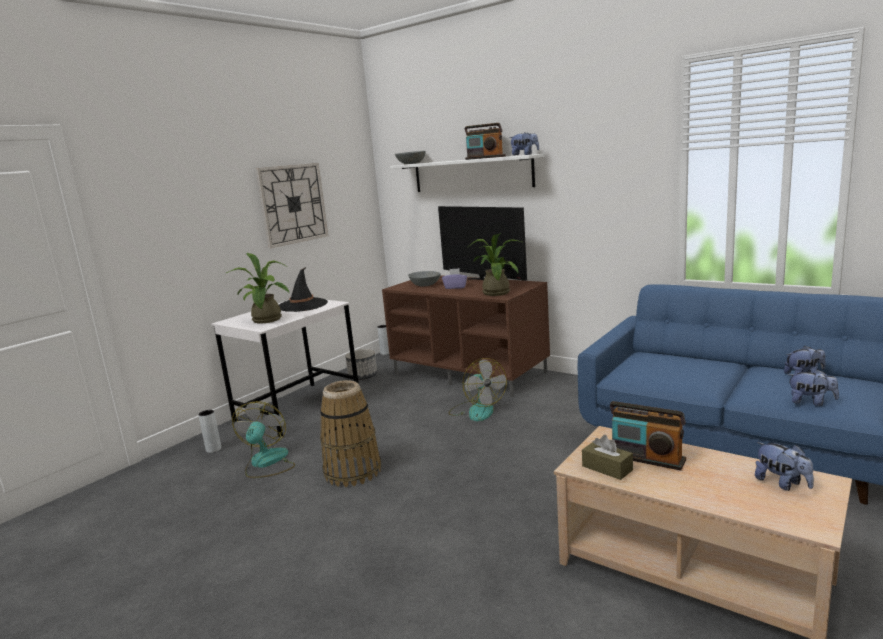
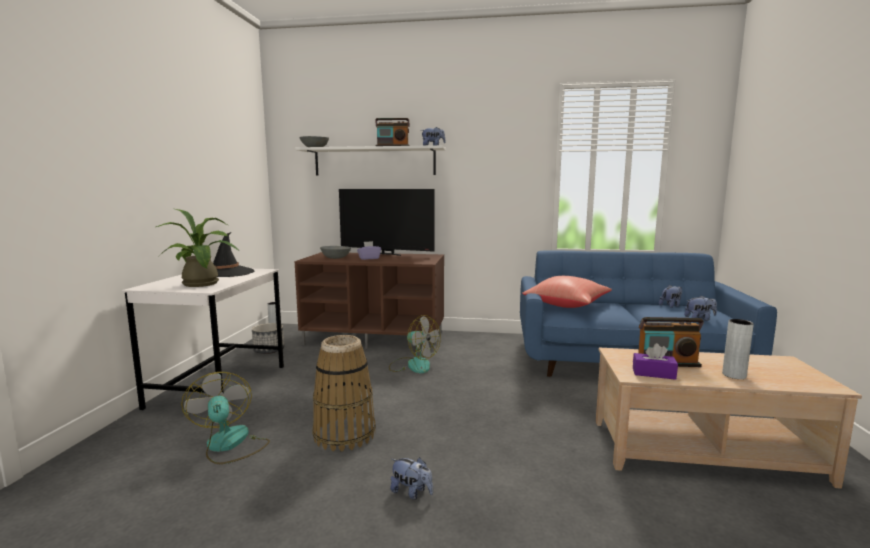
camera: 30 degrees left, 5 degrees down
(213, 449) = (137, 443): grey vase -> grey vase (734, 375)
(293, 204) = (203, 169): wall clock -> none
(496, 292) = (414, 260): potted plant -> none
(607, 468) = (653, 373): brown tissue box -> purple tissue box
(650, 362) = (567, 306): none -> red pillow
(782, 483) = (768, 365): plush toy -> plush toy (411, 492)

